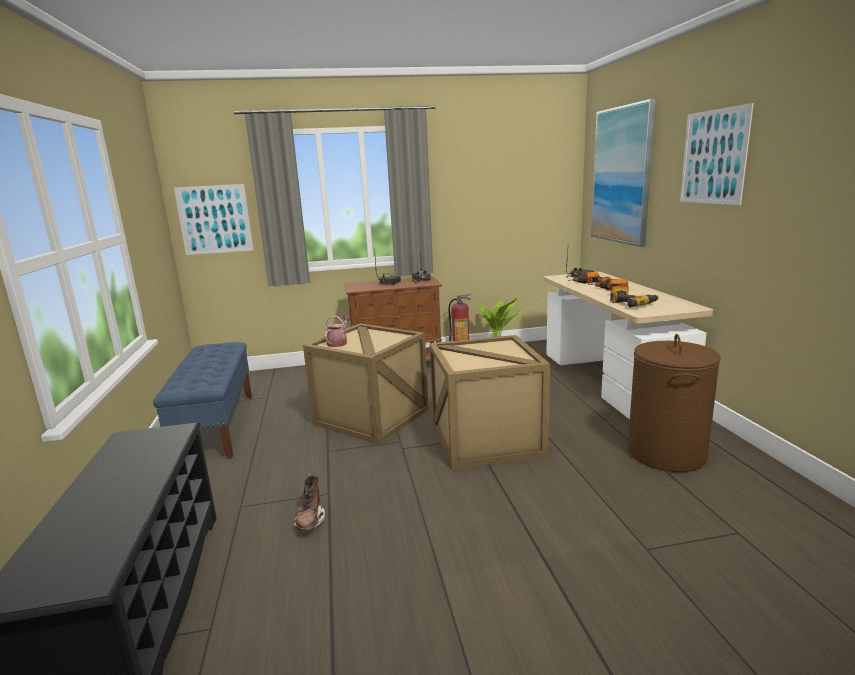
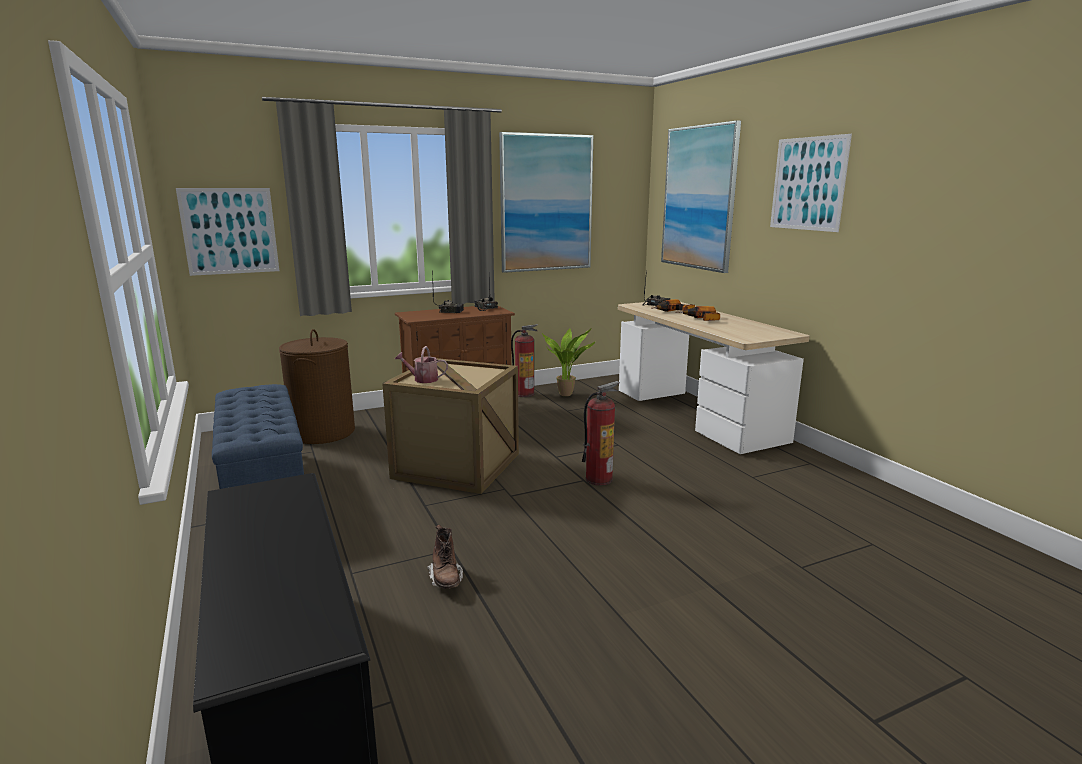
camera: 15 degrees left, 0 degrees up
(338, 343) = (422, 379): watering can -> watering can turned 90 degrees counterclockwise
(481, 186) = (546, 203): none -> picture
(487, 438) = (599, 479): crate -> fire extinguisher
(632, 304) = (731, 331): power drill -> none
(666, 453) = (780, 480): brown laundry basket -> brown laundry basket (323, 432)

